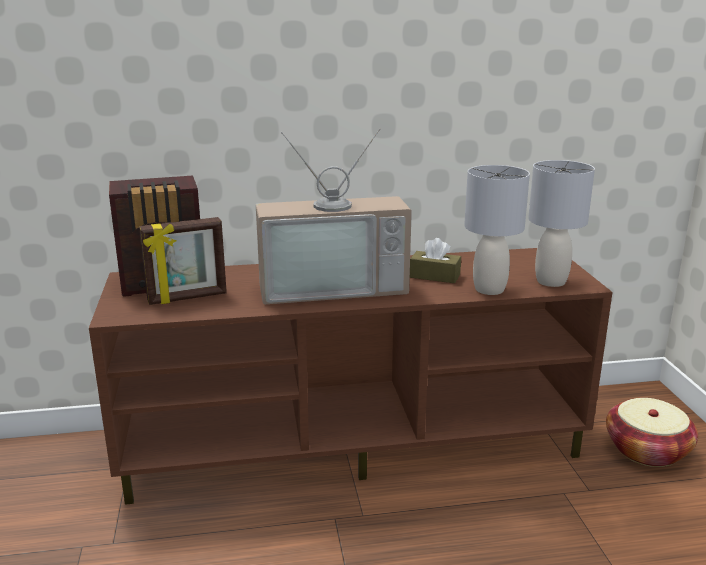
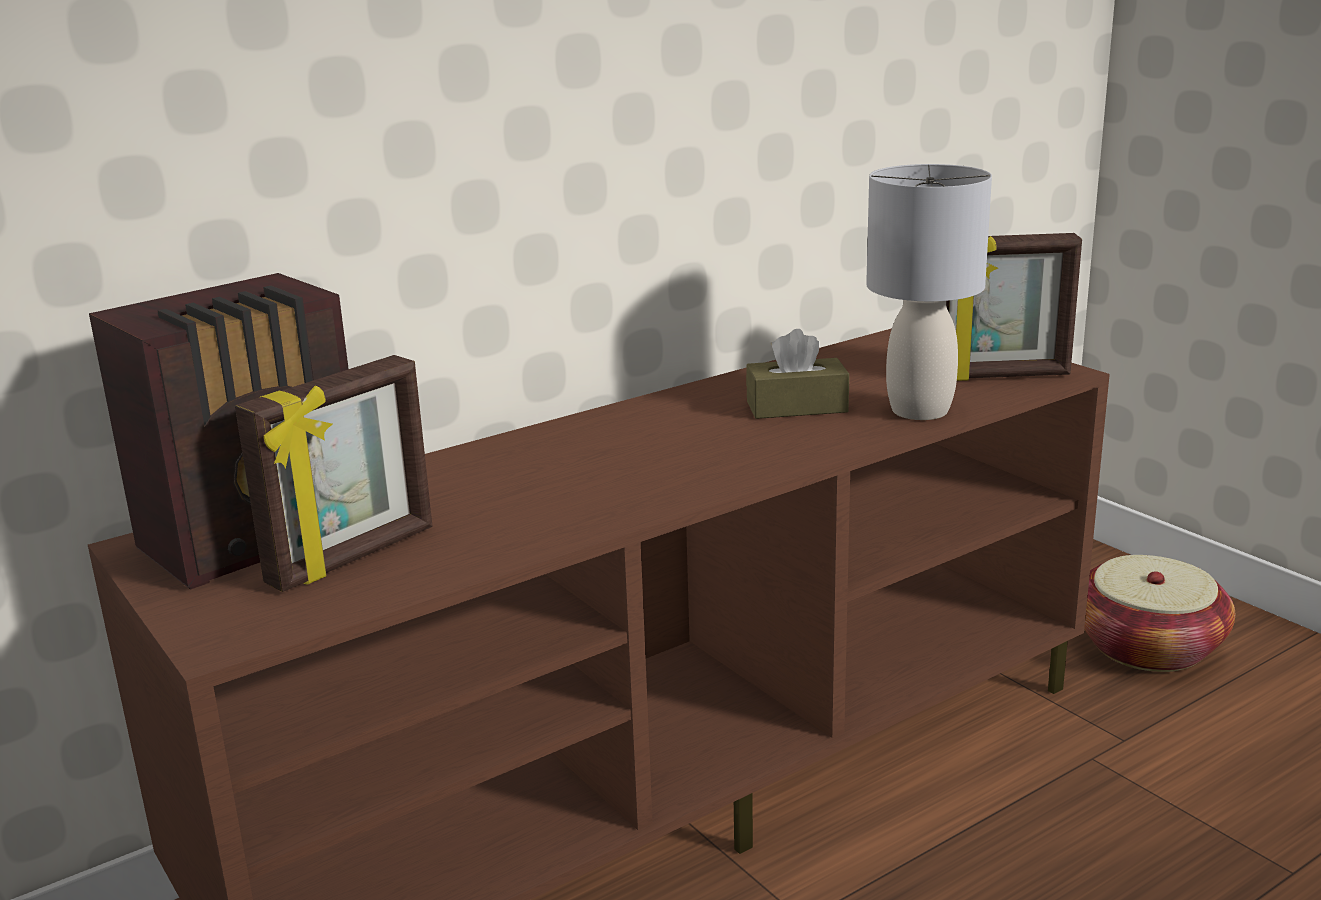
camera: 25 degrees left, 0 degrees up
(333, 286) = (633, 464): television -> none
(551, 281) = (998, 376): grey table lamp -> picture frame

